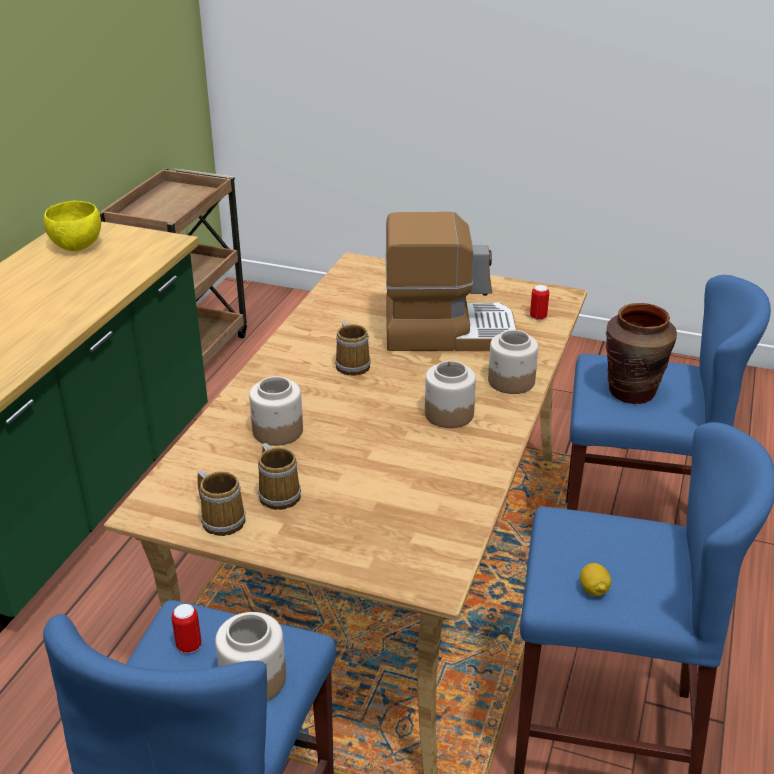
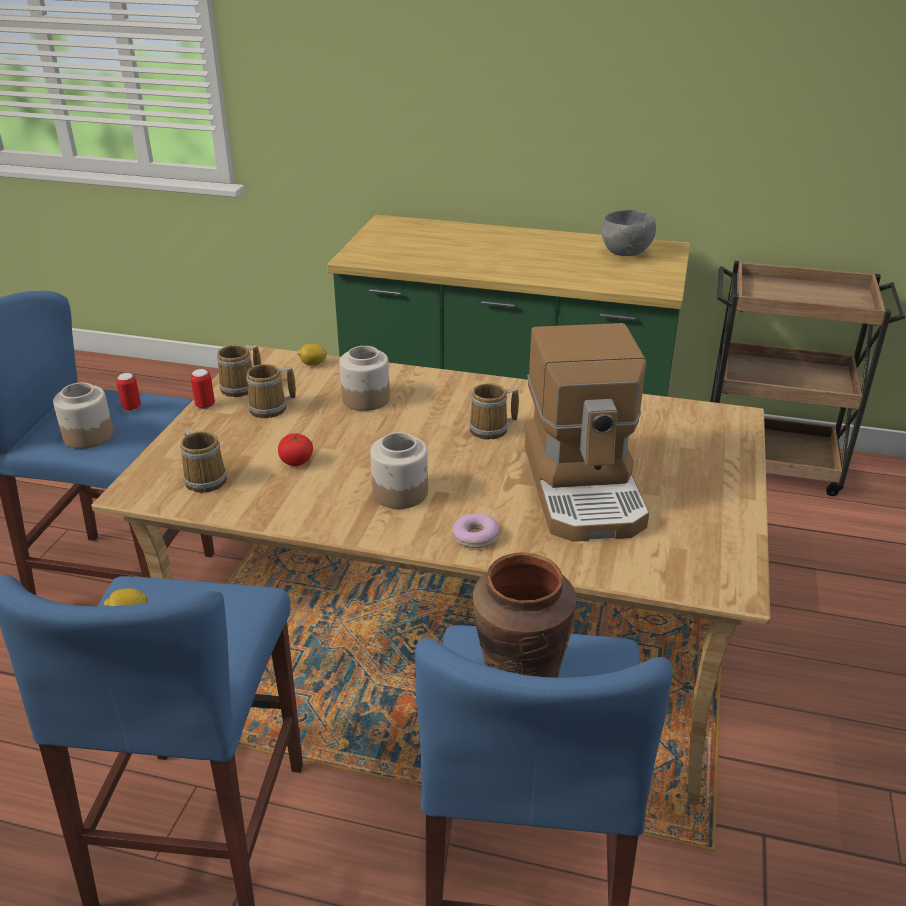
camera: 85 degrees right, 0 degrees up
(77, 246) = (626, 253): yellow bowl -> grey bowl
(183, 467) = (313, 364): none -> lemon
(391, 472) = (296, 461): none -> tomato
(416, 531) = (206, 478): none -> mug
(511, 382) = (475, 537): jar -> donut
(538, 317) = (653, 563): can -> can (205, 405)

